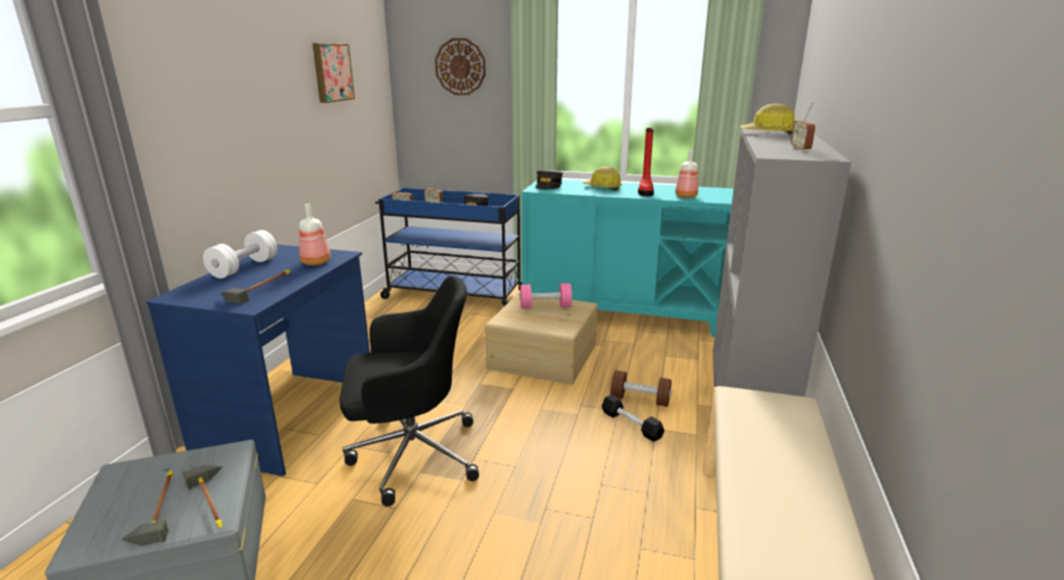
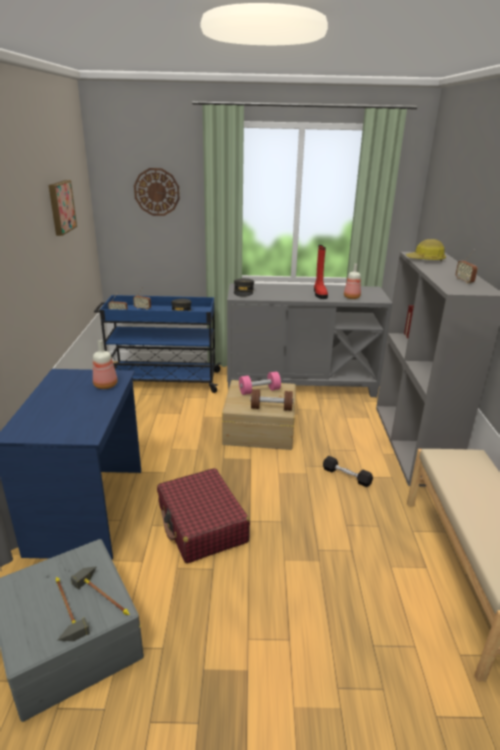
camera: 15 degrees left, 5 degrees up
(244, 267) = (48, 397): white dumbbell -> none
(260, 287) = (80, 416): hammer -> none
(411, 454) = (202, 524): black office chair -> red suitcase
(602, 187) = (285, 291): hard hat -> none
(622, 312) = (300, 383): turquoise cabinet -> grey cabinet
(640, 399) = (344, 455): brown dumbbell -> brown dumbbell (271, 408)

